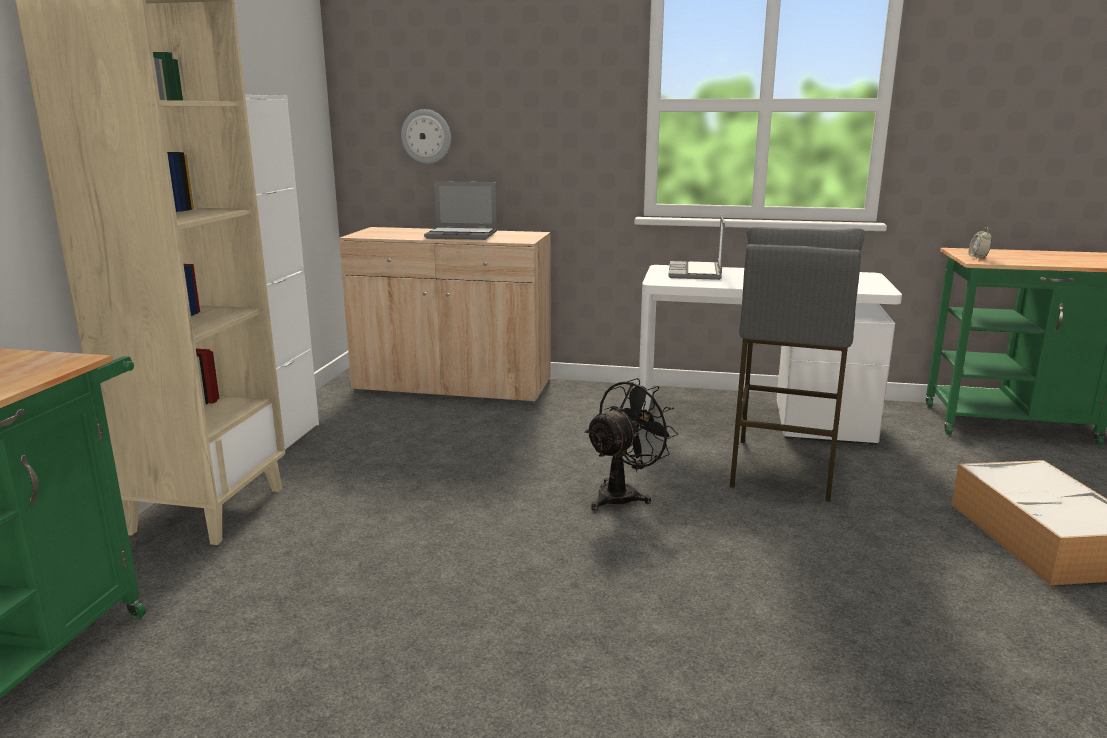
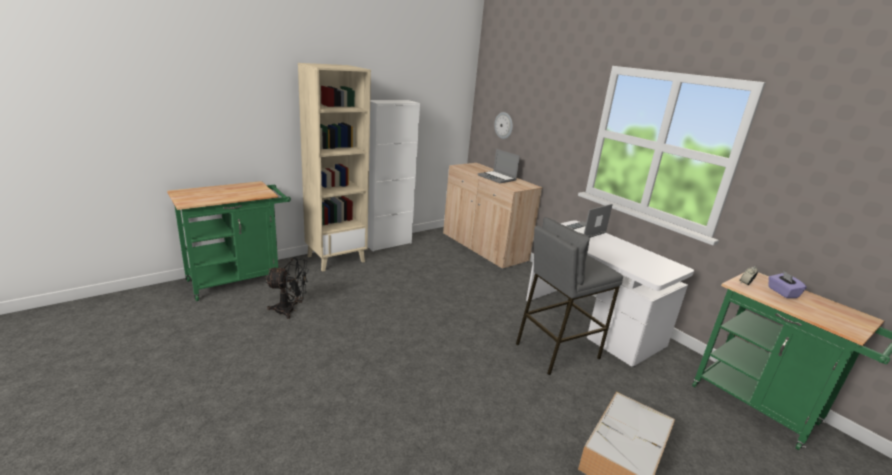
camera: 40 degrees right, 5 degrees up
(624, 494) = (467, 323): black fan -> black fan (290, 310)
(1014, 256) = (782, 292): none -> purple tissue box

